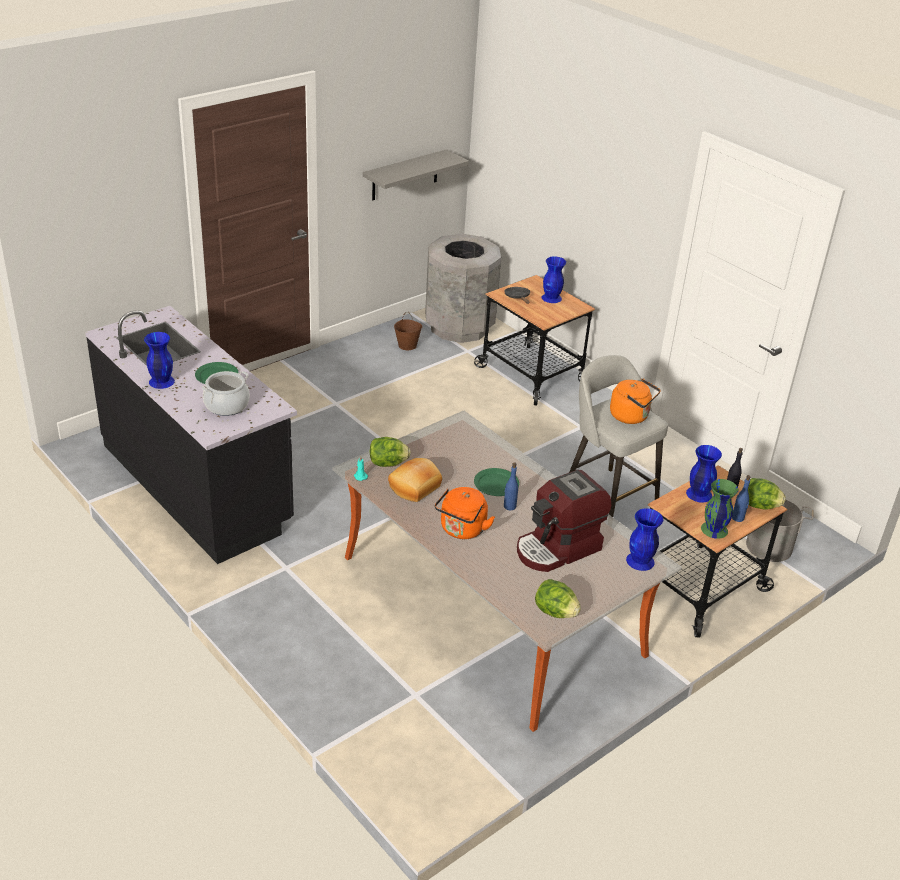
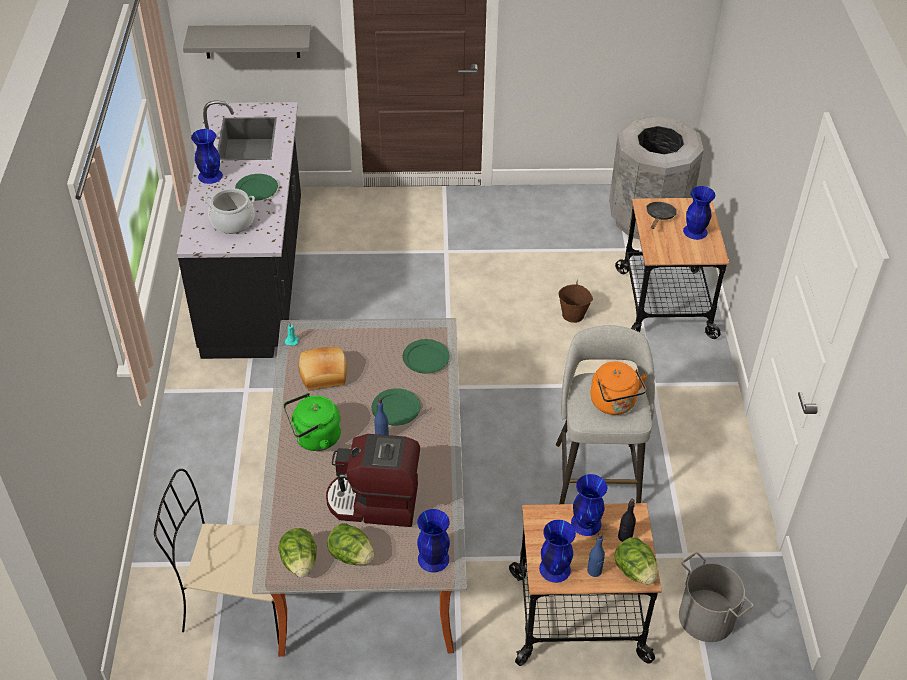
camera: 40 degrees right, 10 degrees up
(387, 463) = (328, 339): lettuce -> lettuce (351, 555)
(405, 175) = (618, 38): grey shelf -> grey shelf (251, 41)
(407, 345) = (574, 219): brown bucket -> brown bucket (573, 315)
(457, 713) = (238, 600): none -> beige chair
(462, 530) = (314, 438): orange kettle -> green kettle
(476, 444) = (426, 358): none -> green plate
(713, 529) = (554, 568): green vase -> blue vase

